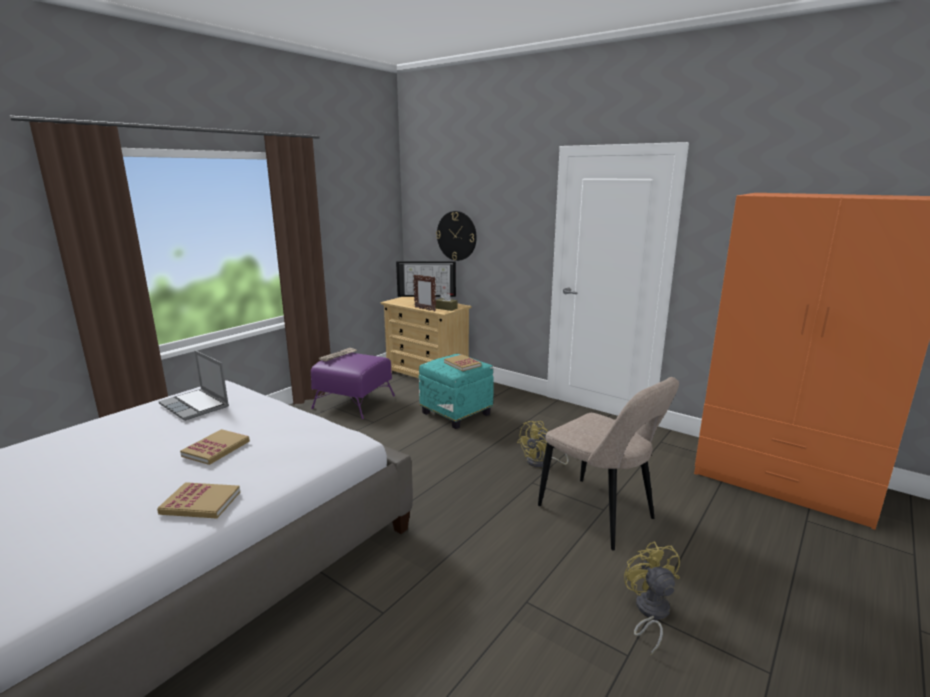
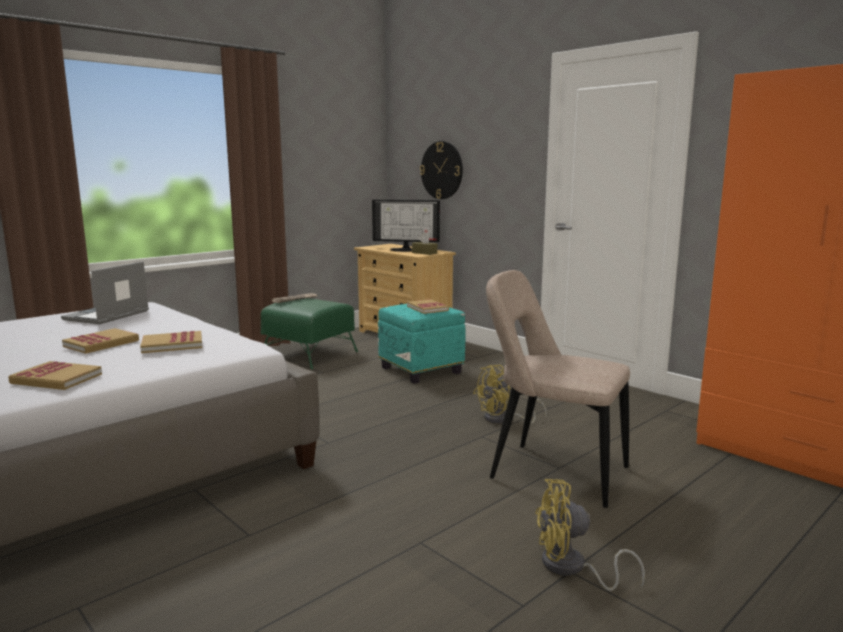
camera: 10 degrees right, 5 degrees down
(195, 406) = (107, 316): laptop -> laptop turned 60 degrees clockwise
(284, 445) = (172, 345): none -> book
(354, 402) = (309, 354): purple ottoman -> green ottoman
(425, 309) = (399, 253): picture frame -> none
(600, 515) = (552, 472): beige chair -> beige chair turned 150 degrees clockwise
(649, 613) = (571, 568): yellow fan -> yellow fan turned 90 degrees counterclockwise

